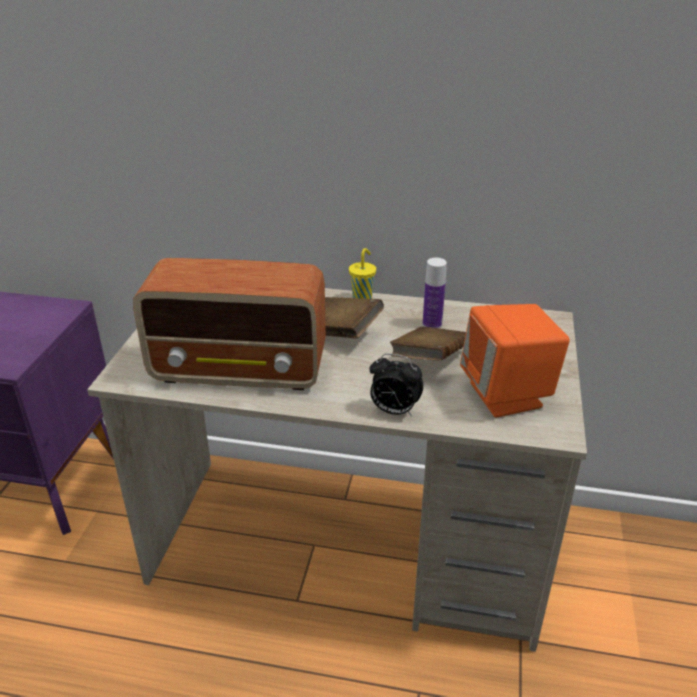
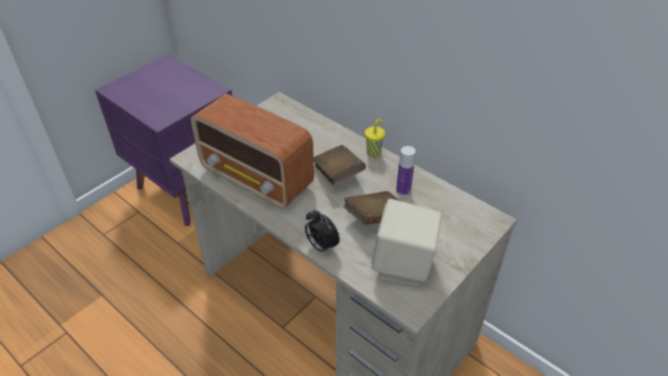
camera: 30 degrees right, 10 degrees up
(507, 395) = (403, 266): orange speaker -> beige speaker

